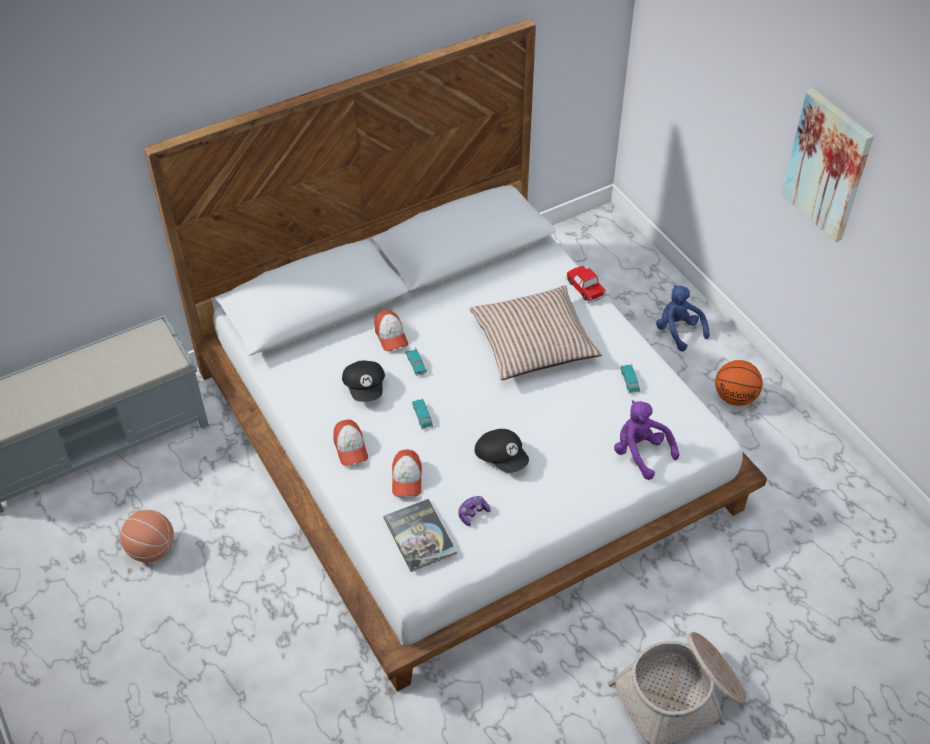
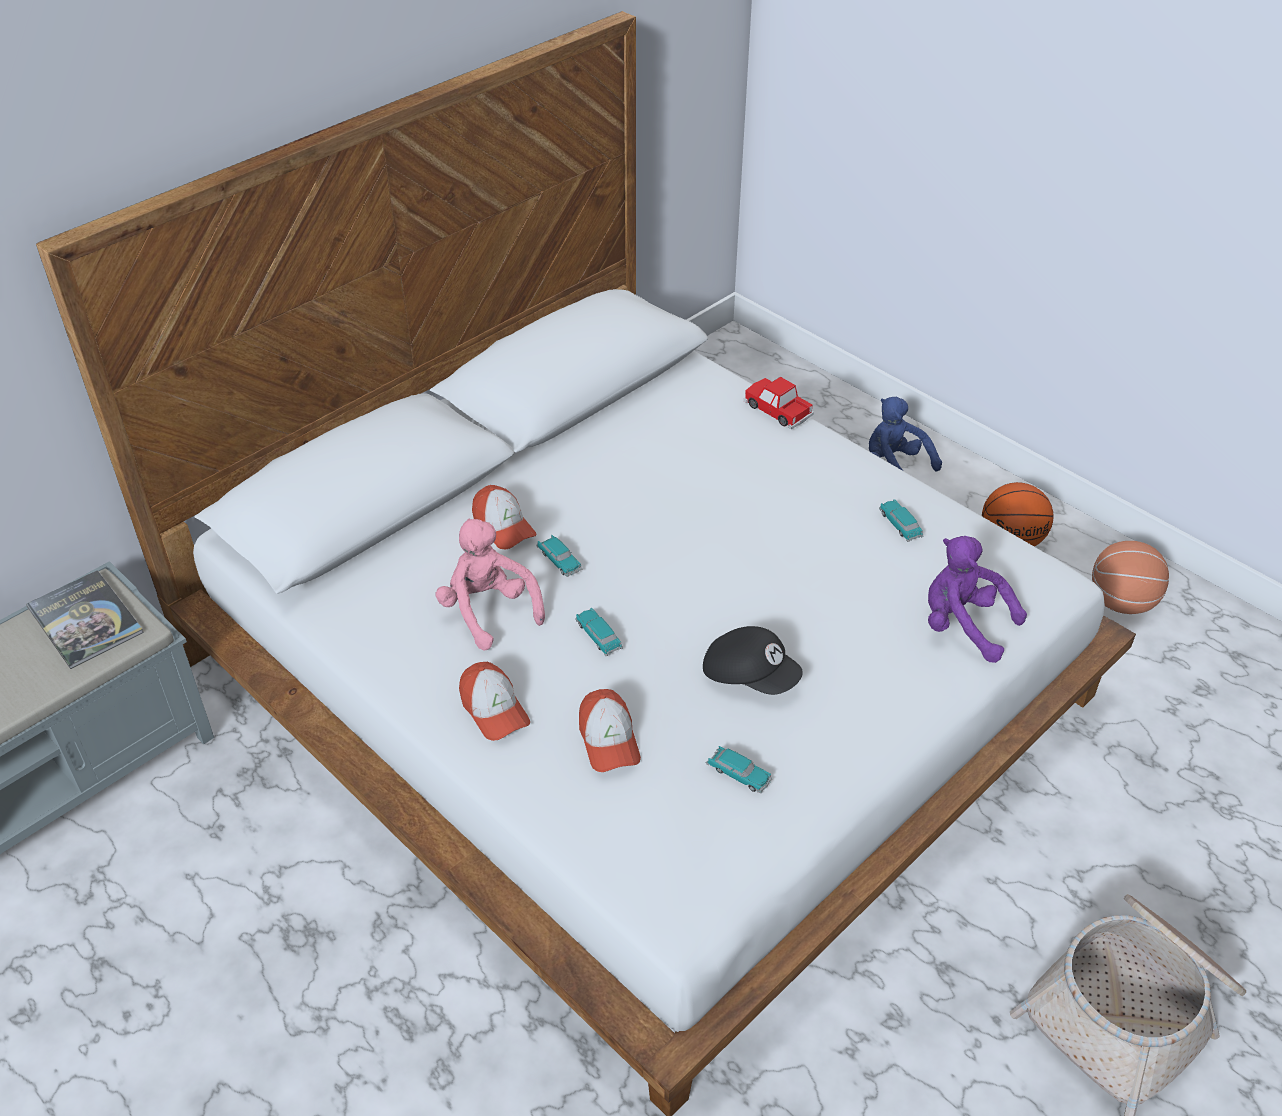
camera: 15 degrees left, 5 degrees down
(151, 549) = (159, 967): basketball -> basketball (1120, 602)
(365, 388) = (488, 611): black cap -> pink plush toy
(419, 535) = (664, 830): book -> book (85, 620)
(473, 513) = (739, 774): game controller -> toy car
(533, 342) = (731, 496): pillow -> none
(827, 165) = (1135, 141): picture -> none

